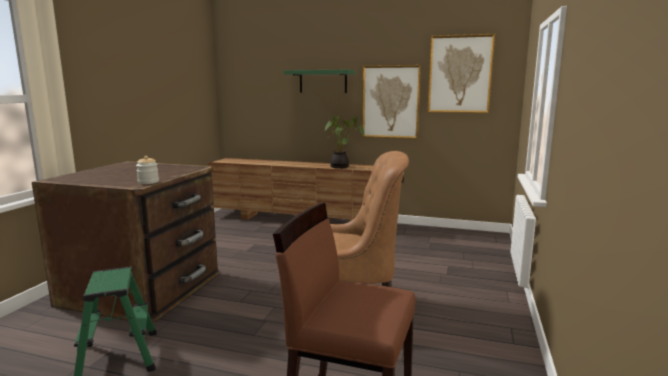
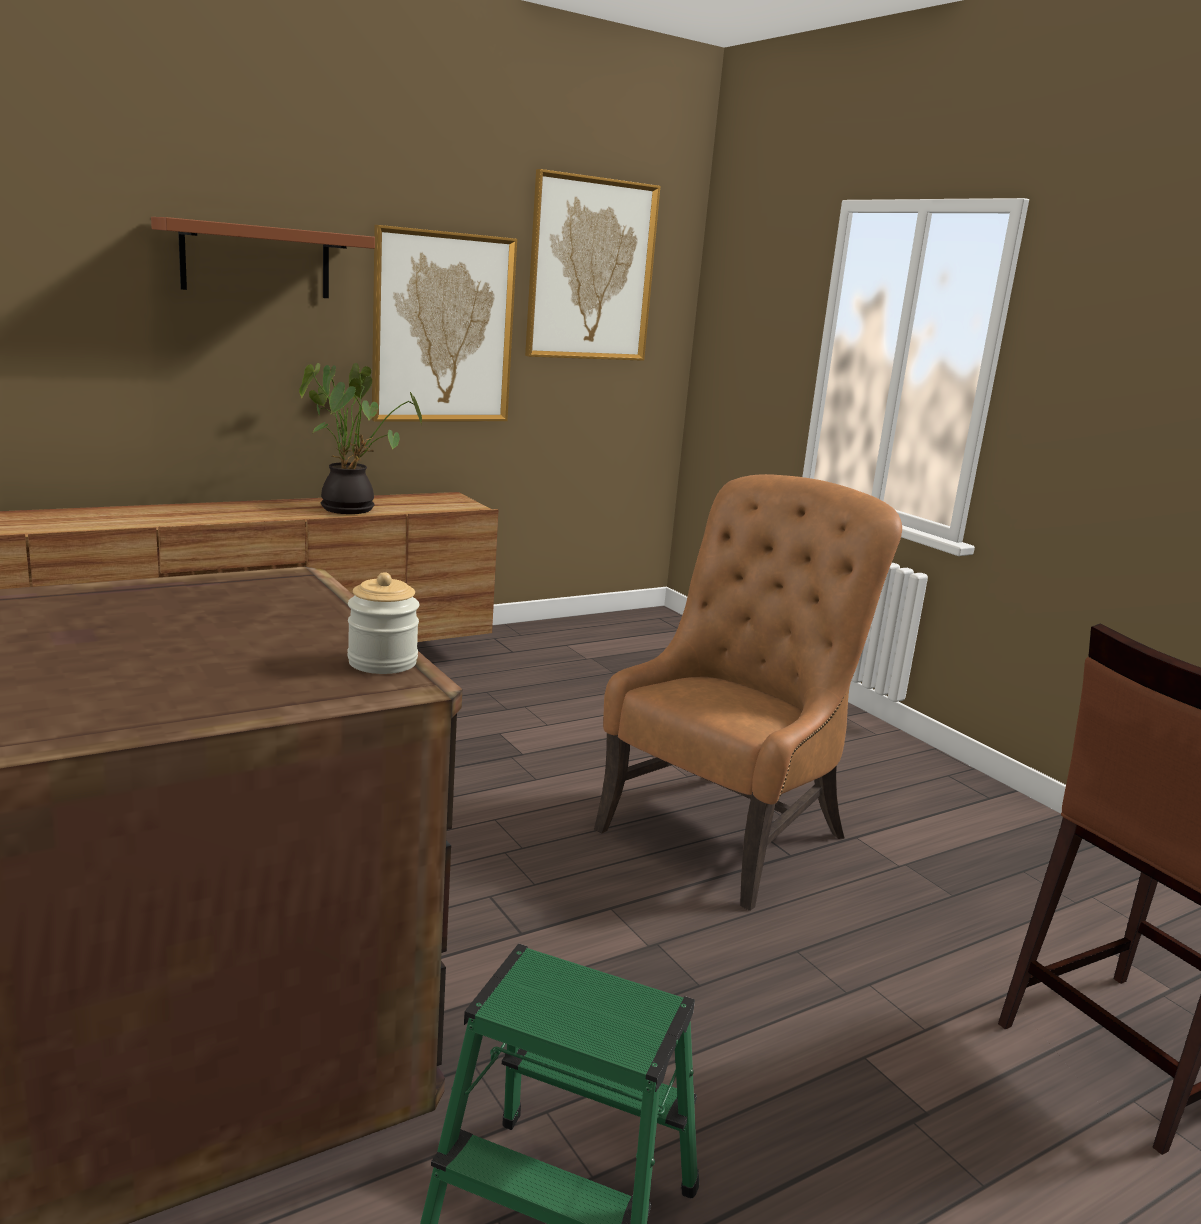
camera: 50 degrees left, 5 degrees up
(323, 81) = (256, 260): green shelf -> brown shelf

